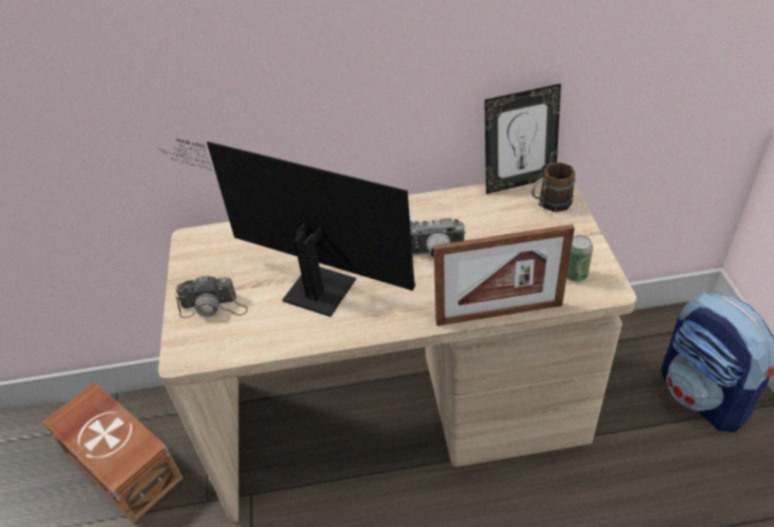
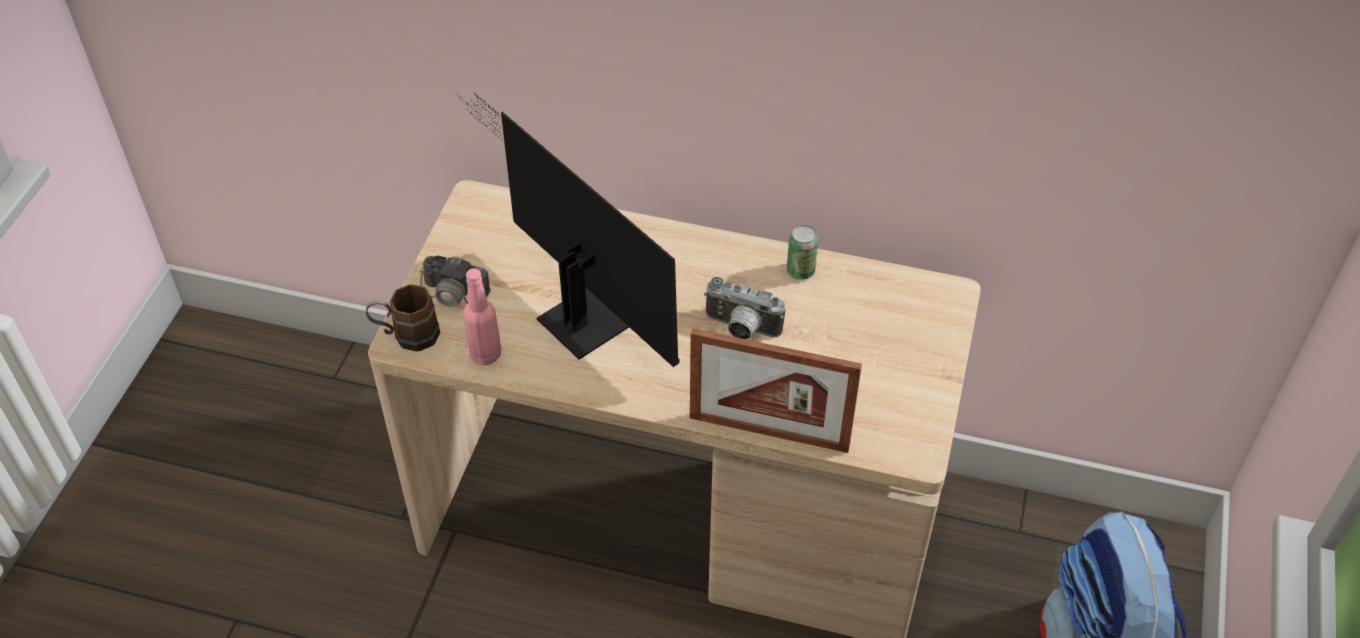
camera: 20 degrees right, 5 degrees up
(123, 463) = (326, 432): brown storage box -> none
(256, 340) = (485, 354): none -> pink bottle
(518, 182) = (907, 272): picture frame -> none
(549, 204) = (924, 318): brown mug -> brown mug (406, 335)
(575, 274) = (891, 422): can -> can (800, 271)

